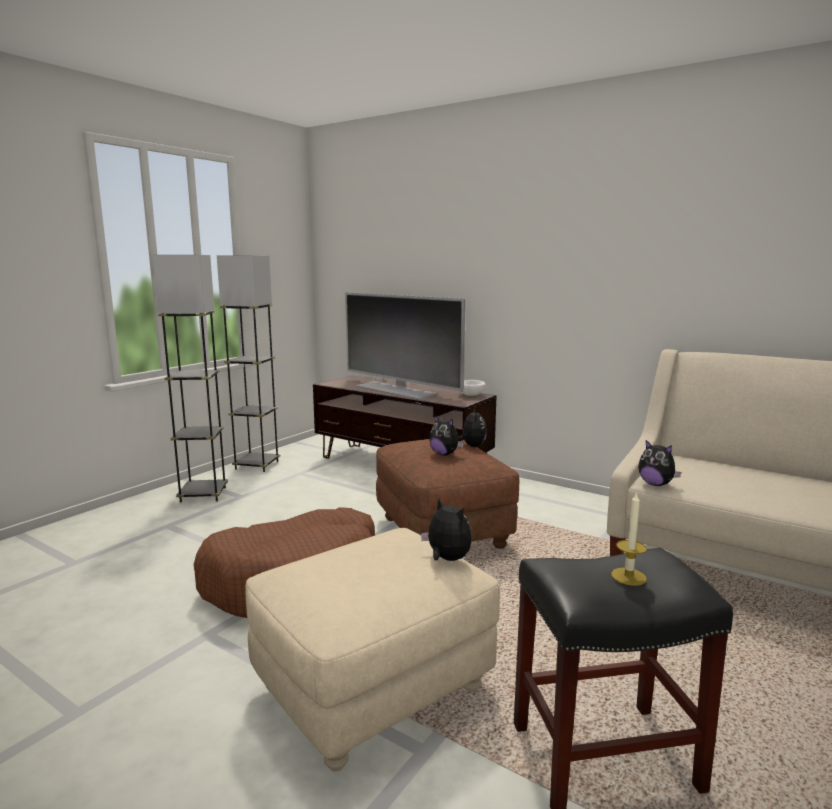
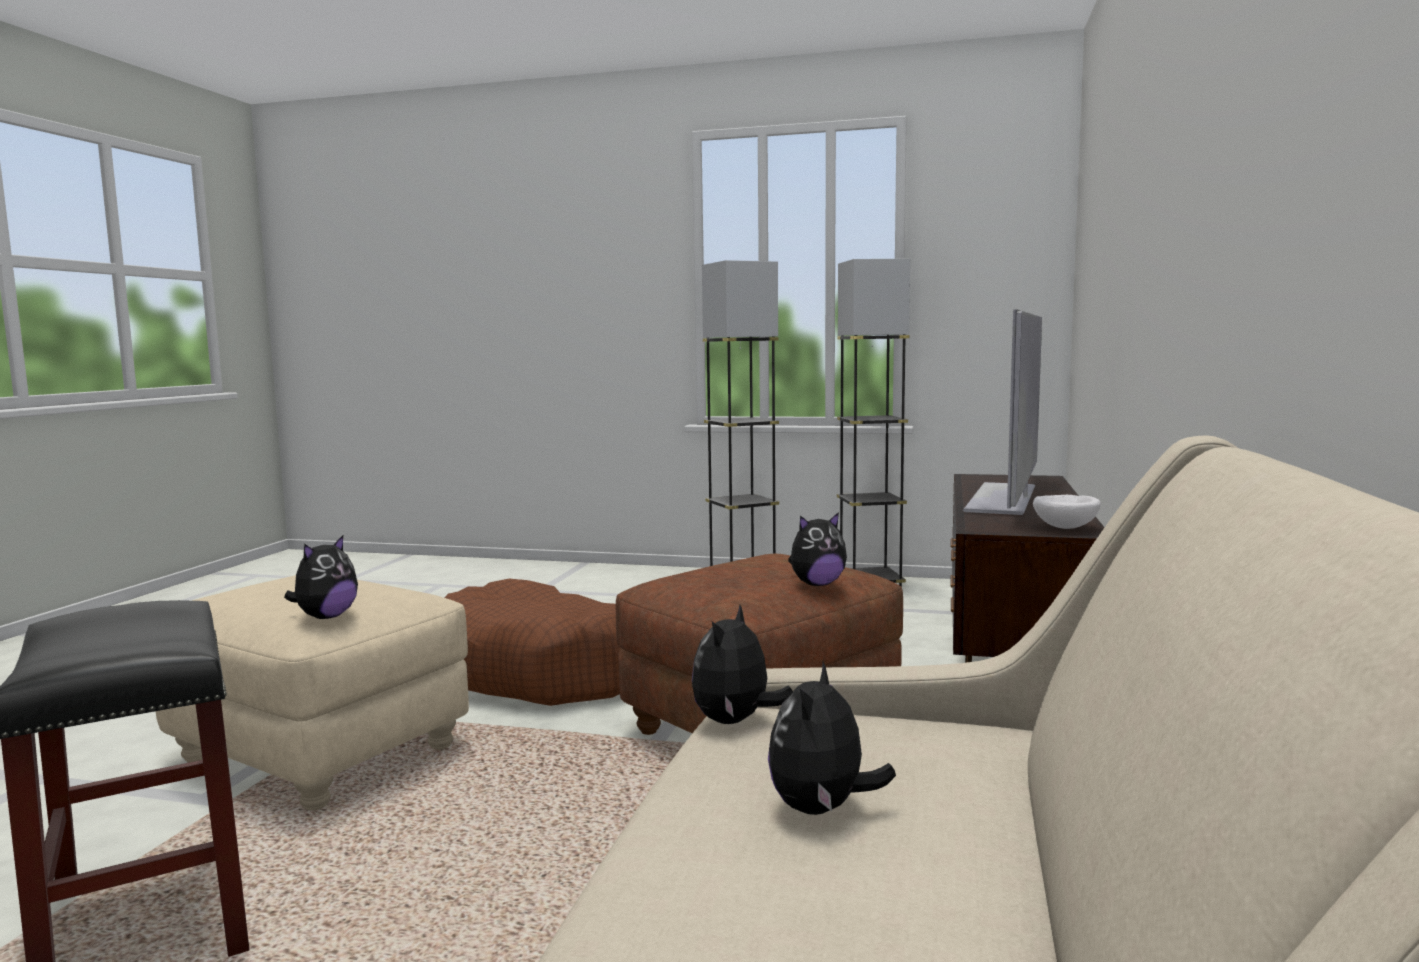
camera: 70 degrees right, 5 degrees down
(444, 454) = (740, 574): plush toy -> plush toy (822, 809)
(628, 576) = (107, 635): candle -> none

